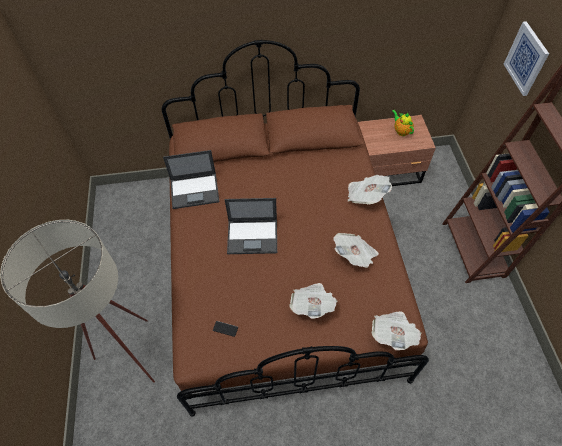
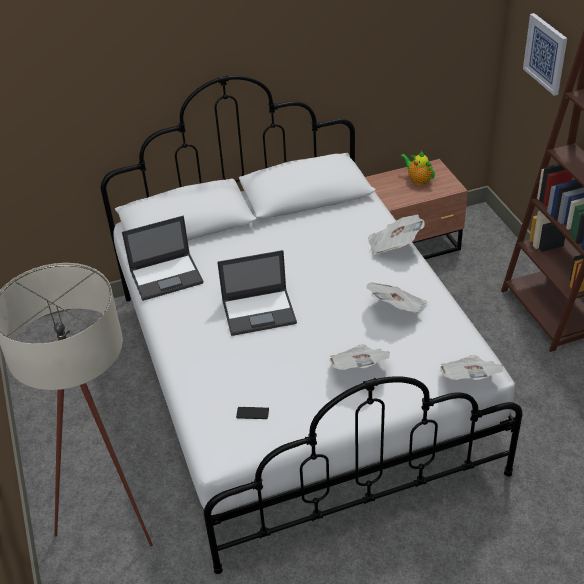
camera: 10 degrees left, 15 degrees down
(282, 267) = (298, 377): brown bed -> white bed

